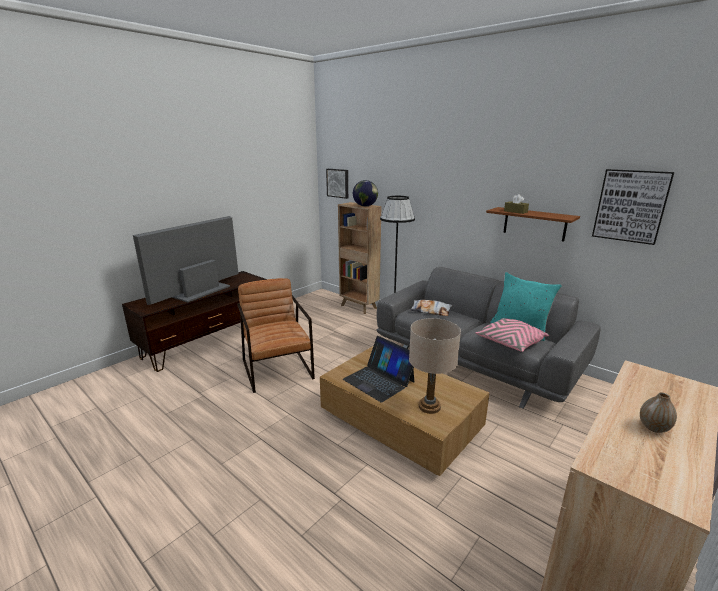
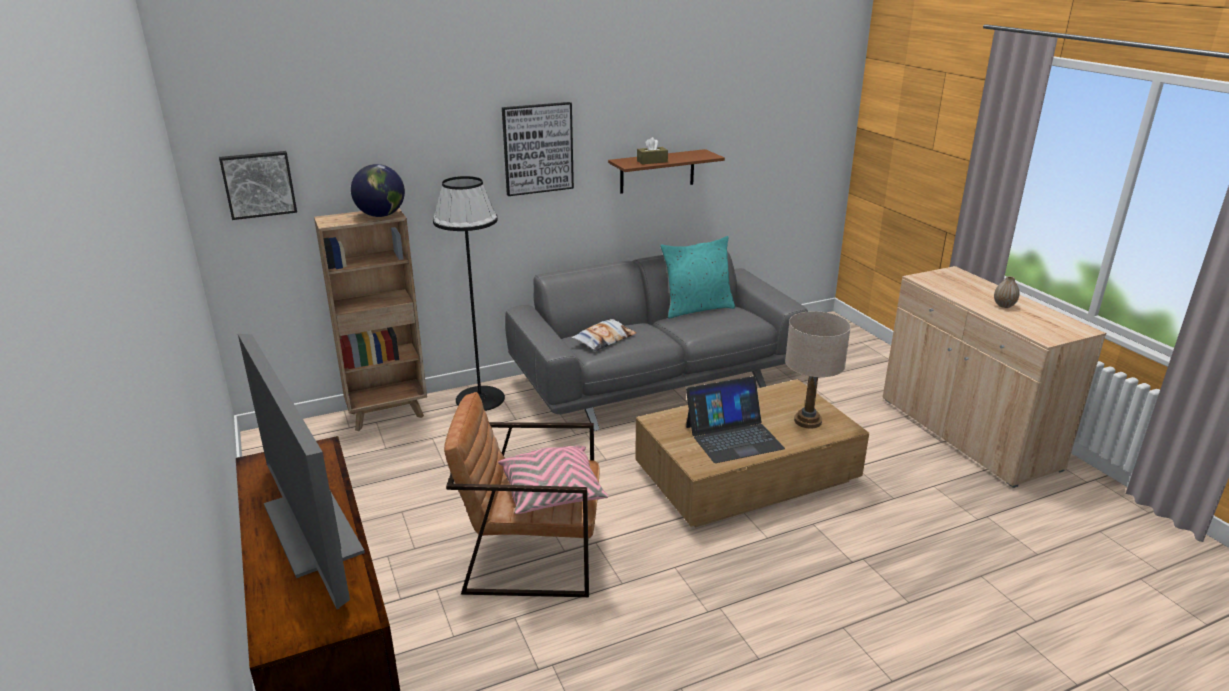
camera: 65 degrees left, 5 degrees up
(510, 343) = (734, 324): pink pillow -> pink pillow (553, 493)
(630, 206) = (749, 127): picture -> picture (537, 148)

